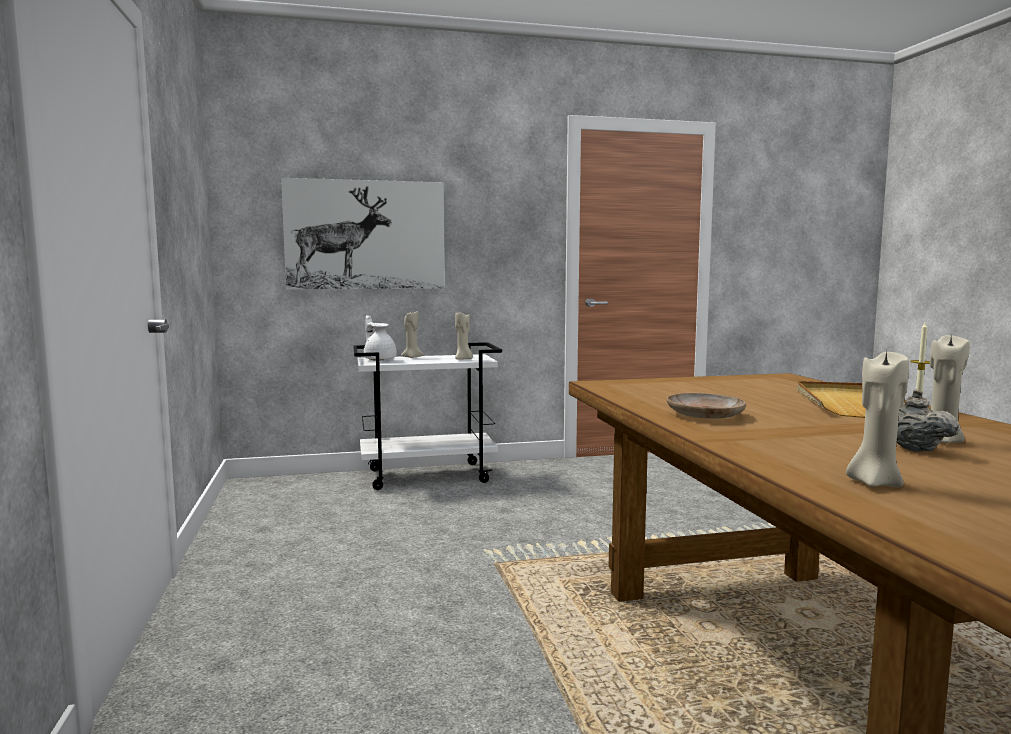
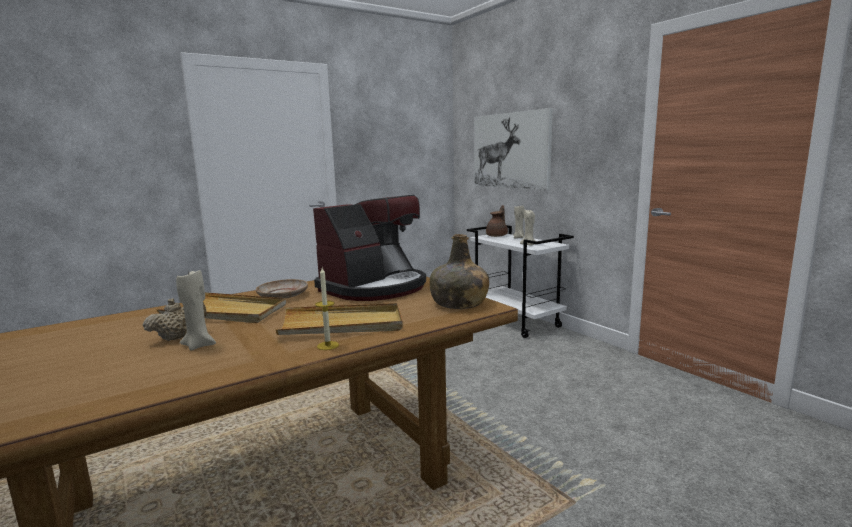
camera: 70 degrees right, 5 degrees up
(379, 359) = (497, 236): white teapot -> brown teapot
(687, 391) = (374, 287): none -> coffee machine
(770, 379) = (459, 303): none -> green bottle
(788, 434) = (225, 312): none -> beige tray
(874, 483) = (107, 327): beige candle -> none

